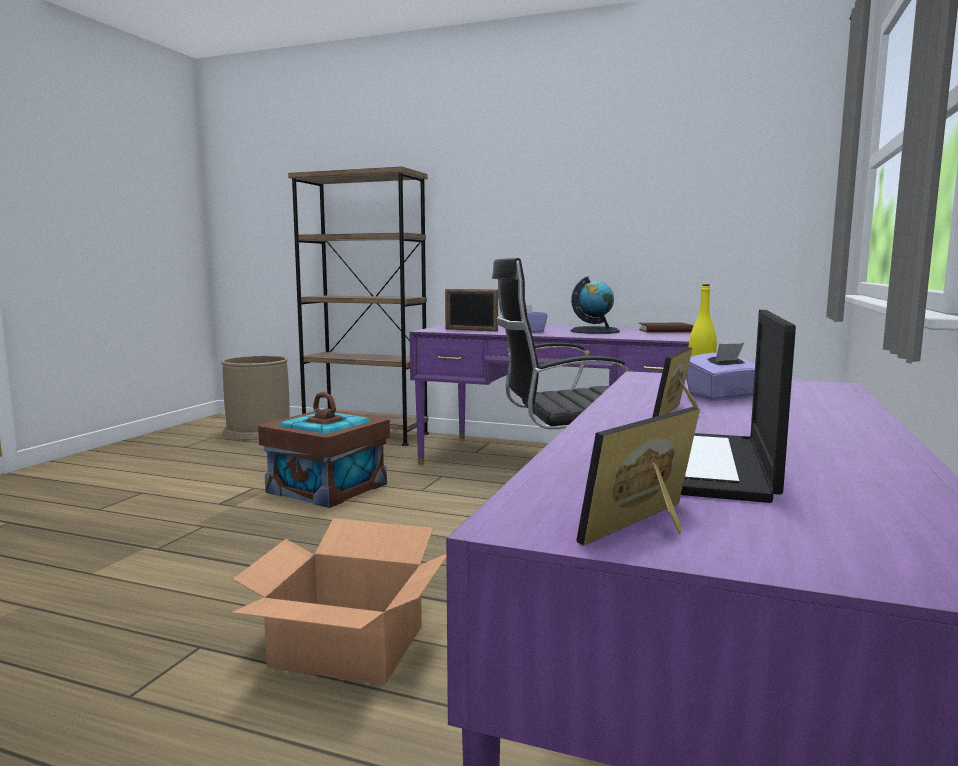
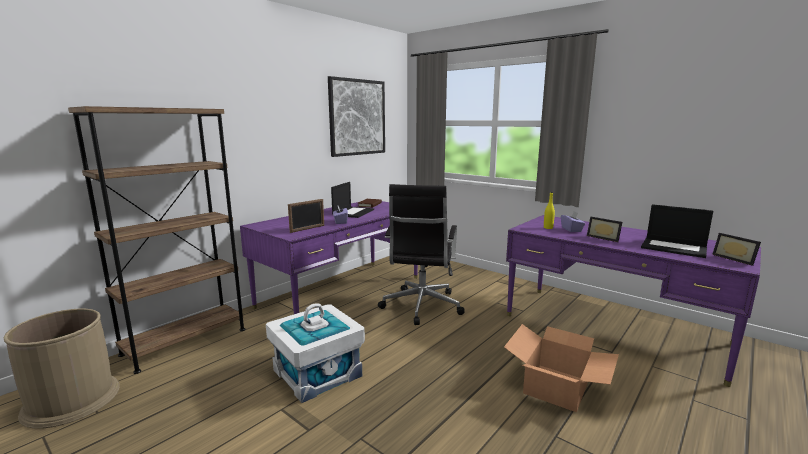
camera: 70 degrees left, 5 degrees up
(328, 488) = (317, 373): brown storage box -> white storage box
(595, 331) = (353, 212): globe -> laptop
(695, 170) = (357, 117): none -> picture

